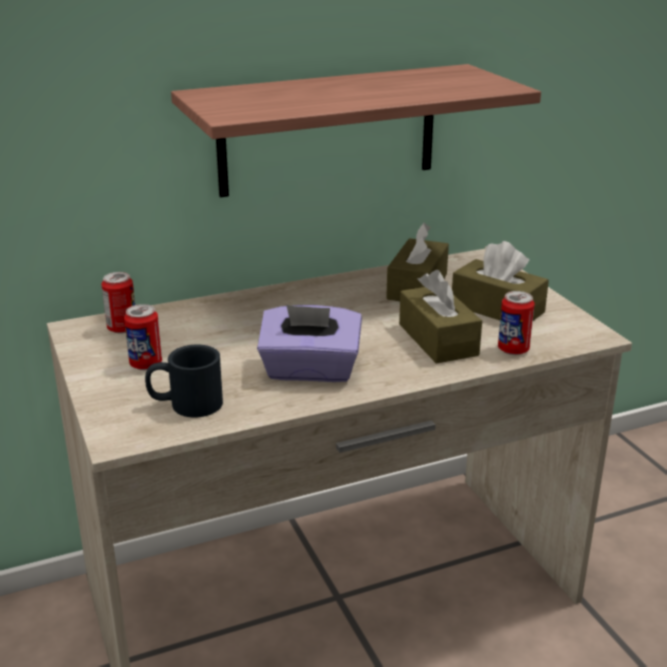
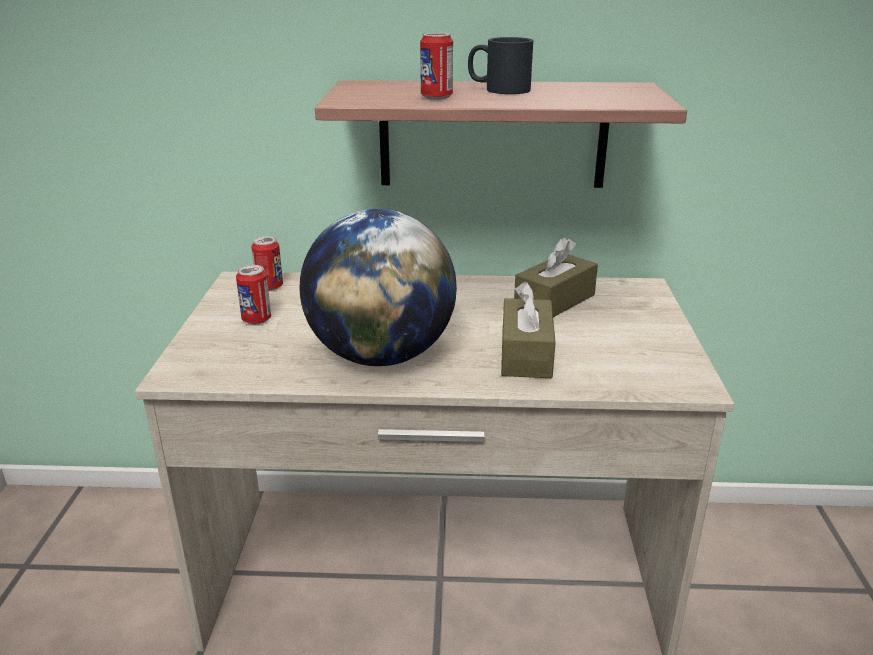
camera: 25 degrees right, 0 degrees up
(185, 404) = (251, 360): black mug -> black mug (498, 89)
(310, 371) = (381, 356): purple tissue box -> globe
(497, 308) = (615, 337): brown tissue box -> none
(513, 350) = (592, 381): can -> can (436, 97)

